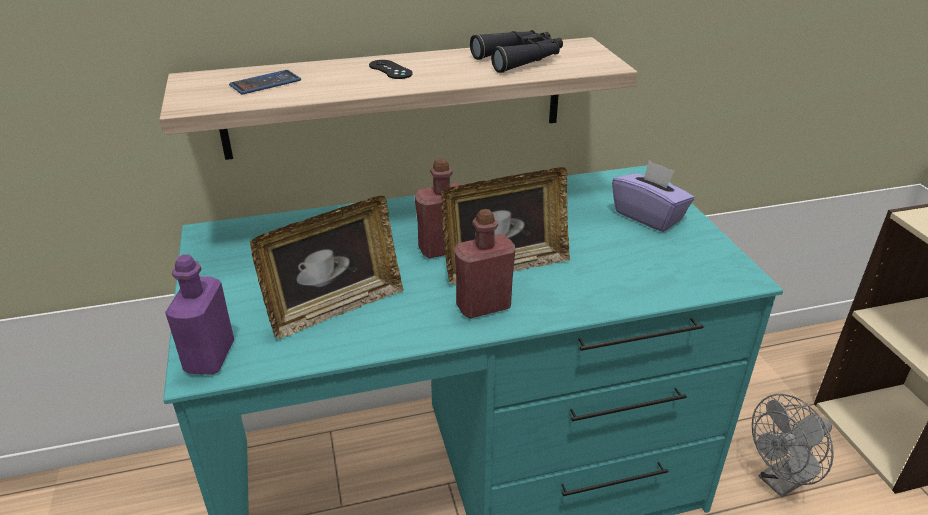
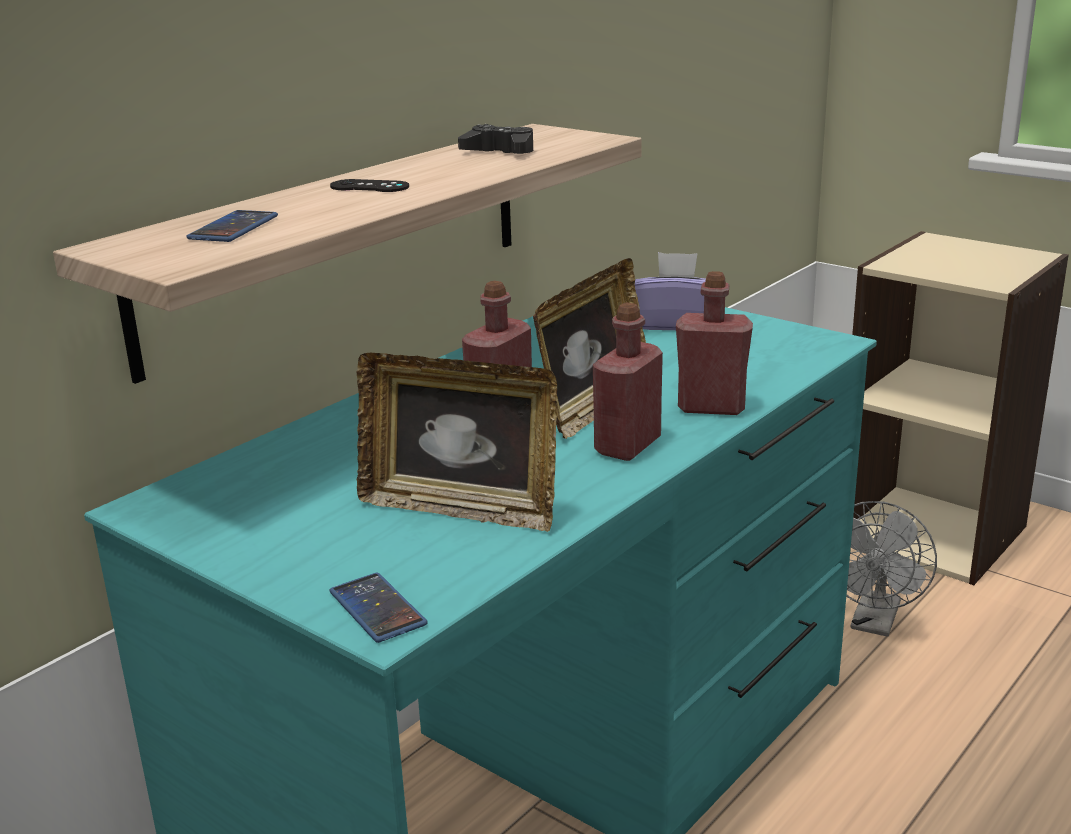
camera: 35 degrees left, 10 degrees down
(210, 357) = (377, 608): purple bottle -> phone
(335, 308) = (460, 508): picture frame -> picture frame turned 90 degrees clockwise
(520, 59) = (500, 151): black binoculars -> black game controller
(577, 298) = (711, 407): none -> red bottle

